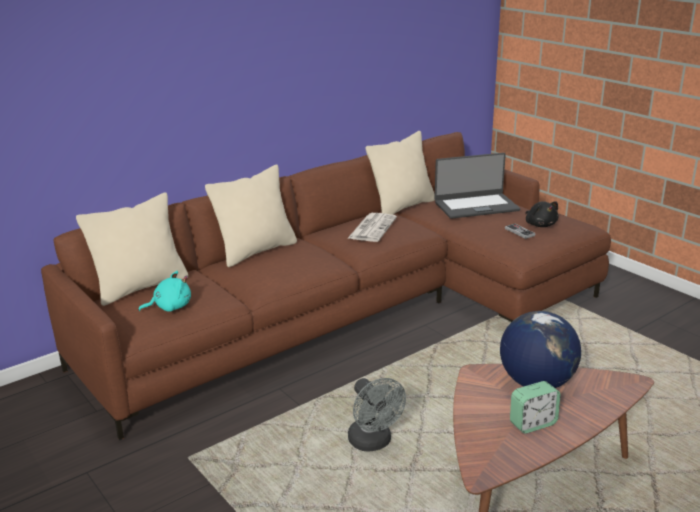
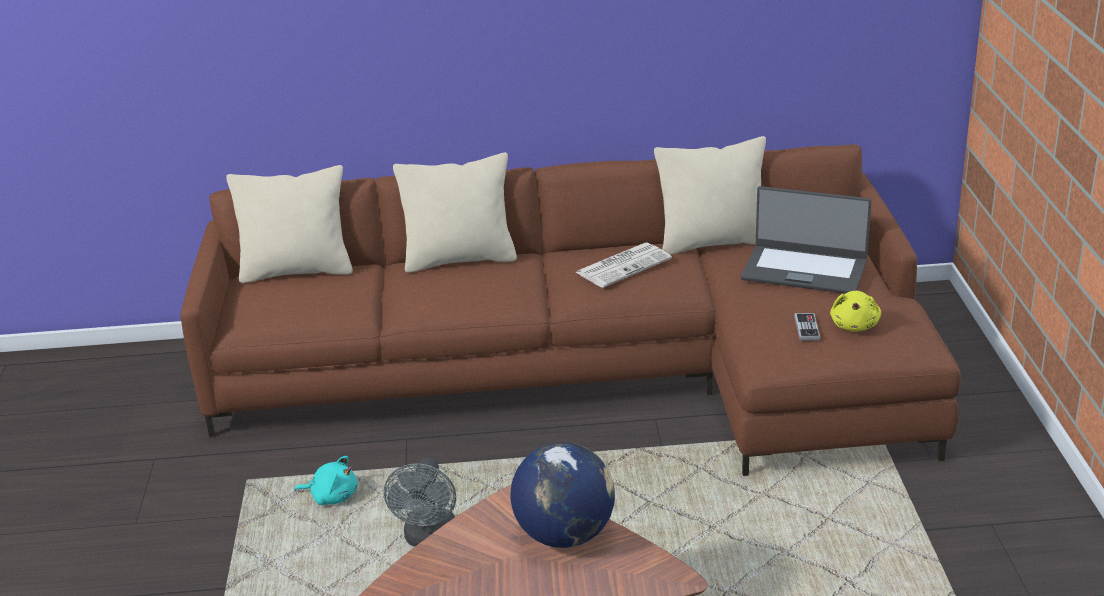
camera: 35 degrees right, 5 degrees up
(170, 307) = (293, 305): turquoise plush toy -> turquoise plush toy (332, 496)
(533, 423) = (496, 577): alarm clock -> none
(540, 225) = (855, 325): black plush toy -> yellow plush toy

